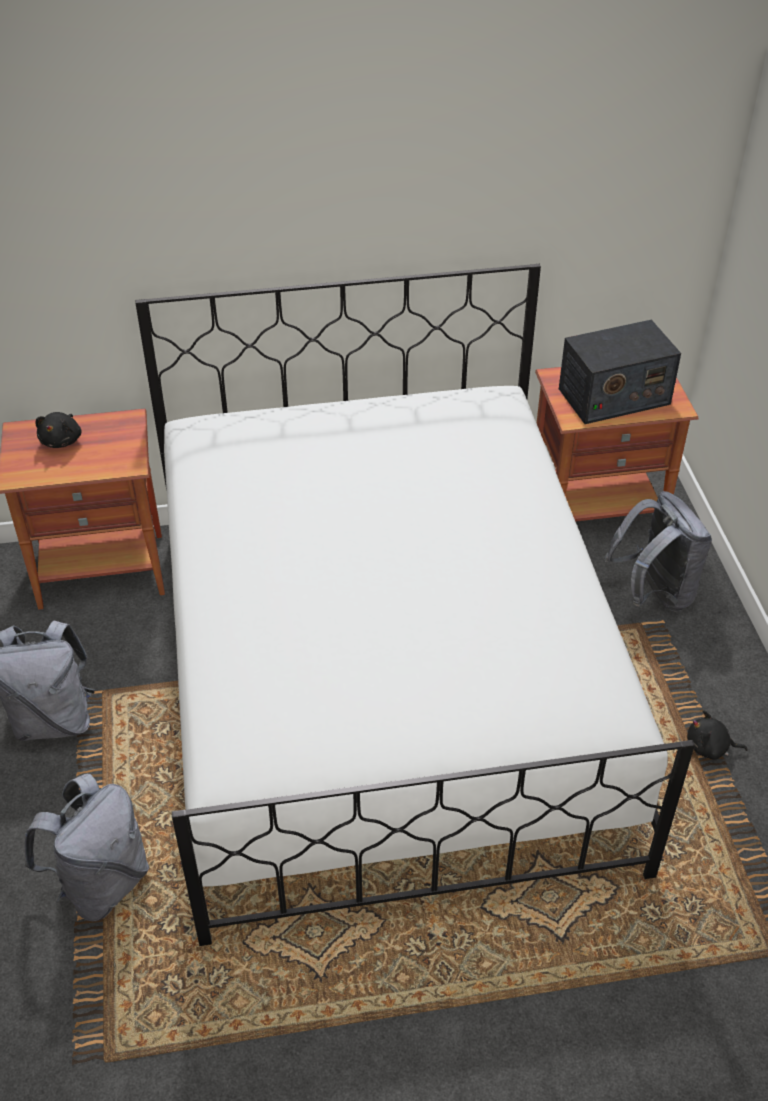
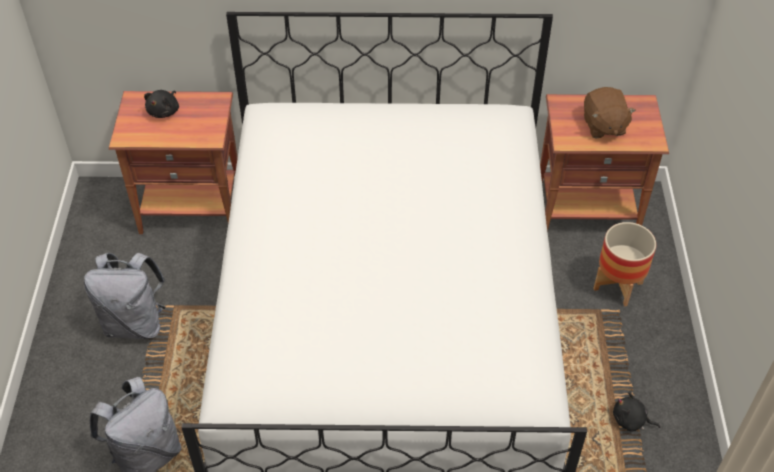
camera: 10 degrees right, 5 degrees up
(613, 396) = (603, 126): radio -> brown plush toy
(654, 593) = (617, 286): grey backpack -> planter

